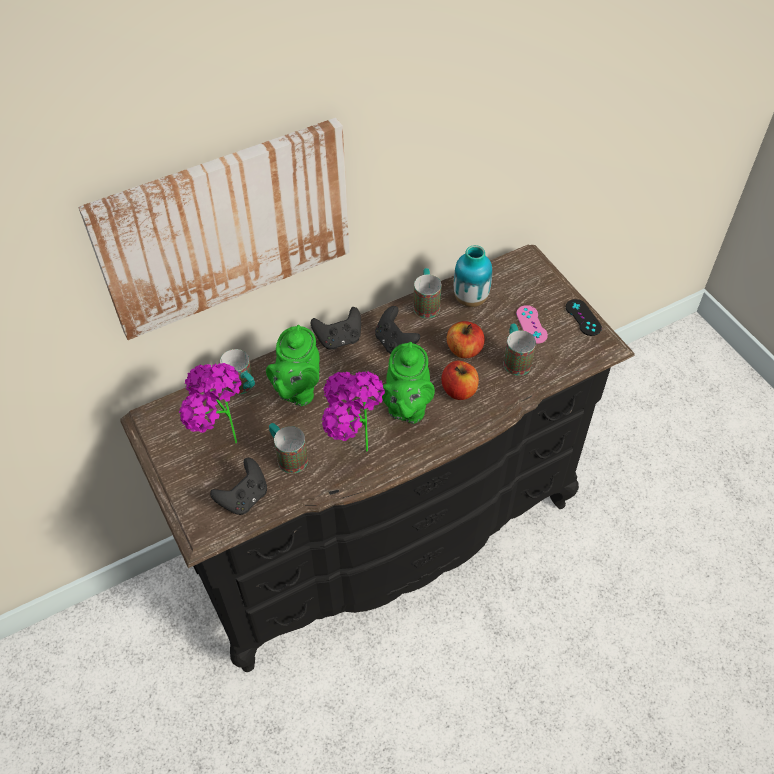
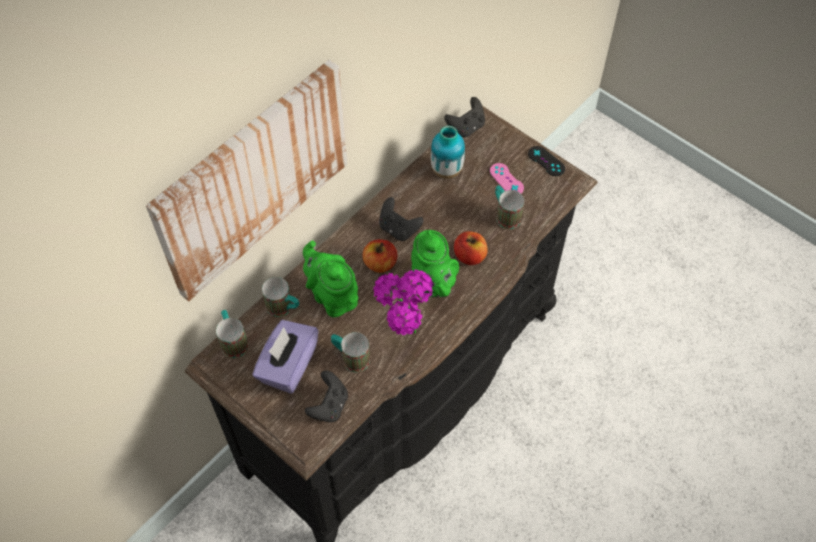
camera: 20 degrees left, 5 degrees up
(221, 445) = (288, 366): potted plant -> purple tissue box
(297, 390) = (333, 296): green teapot -> green teapot turned 150 degrees clockwise
(339, 339) = (349, 240): black game controller -> black game controller (466, 127)
(426, 303) = (410, 185): mug -> mug (233, 340)
(464, 350) = (459, 218): apple -> apple (380, 264)

